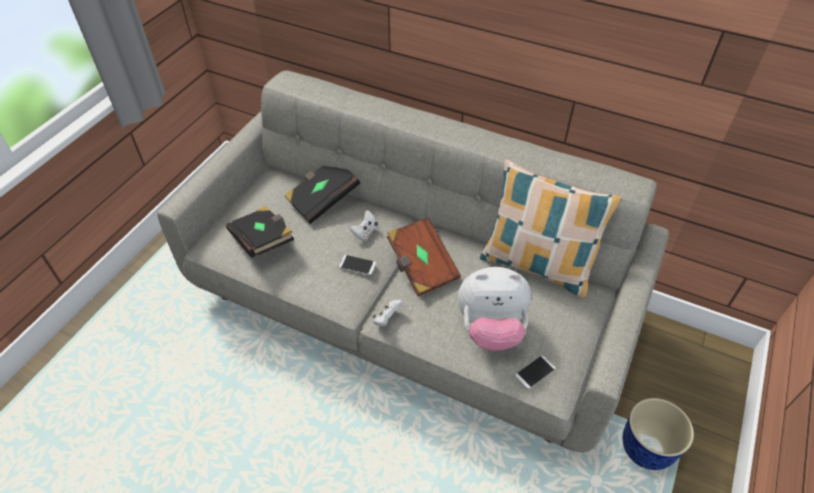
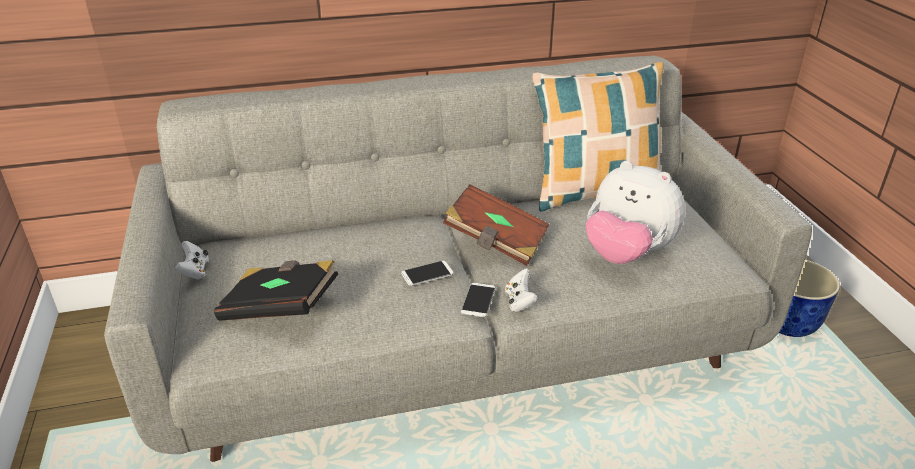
camera: 40 degrees left, 15 degrees down
(323, 199) = (309, 237): black book -> none
(365, 232) = (397, 243): white game controller -> white game controller (195, 271)
(491, 329) = (627, 254): plush toy -> plush toy turned 75 degrees clockwise
(535, 372) = (705, 265): phone -> phone (478, 300)

